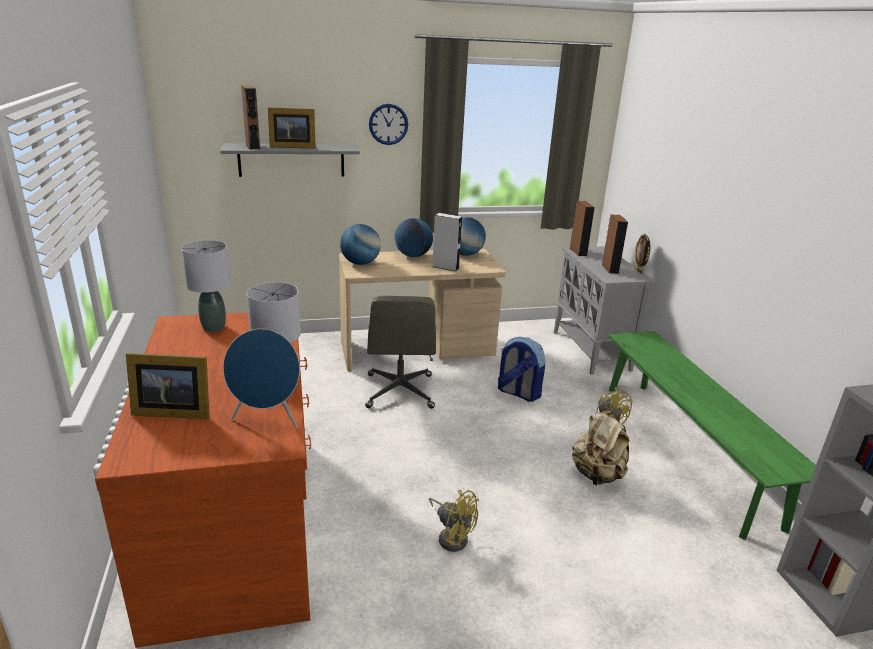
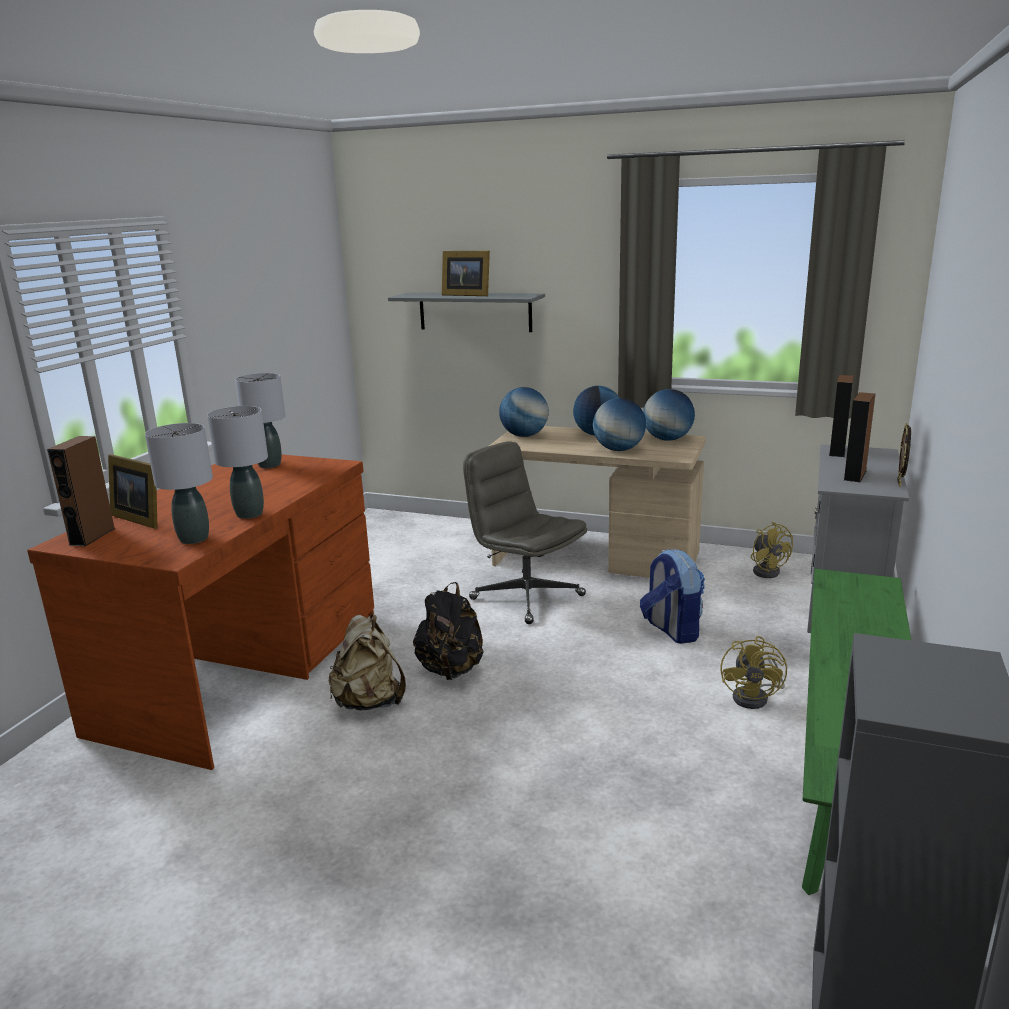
camera: 35 degrees right, 5 degrees down
(253, 146) = (426, 294): brown speaker -> brown speaker (92, 536)
(267, 420) = (194, 539): blue speaker -> grey table lamp
(388, 124) = (584, 268): wall clock -> none
(400, 392) = (526, 597): grey office chair -> grey office chair turned 105 degrees clockwise
(408, 466) = (451, 670): none -> black backpack
(445, 267) = (618, 450): grey speaker -> globe
(452, 536) = (419, 749): yellow fan -> yellow fan (767, 570)
(597, 475) = (671, 746): beige backpack -> beige backpack (369, 702)

